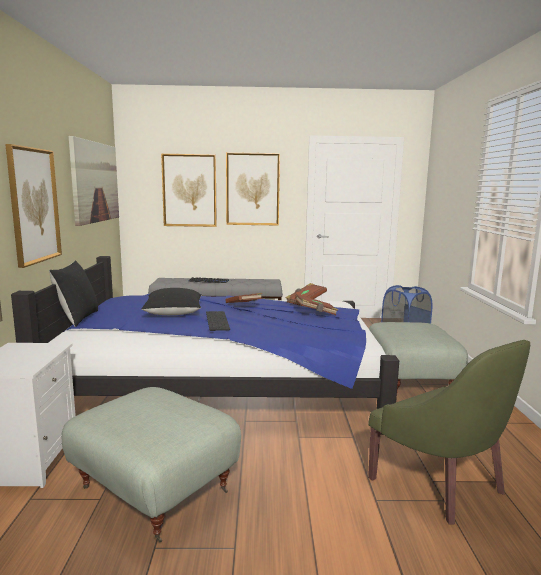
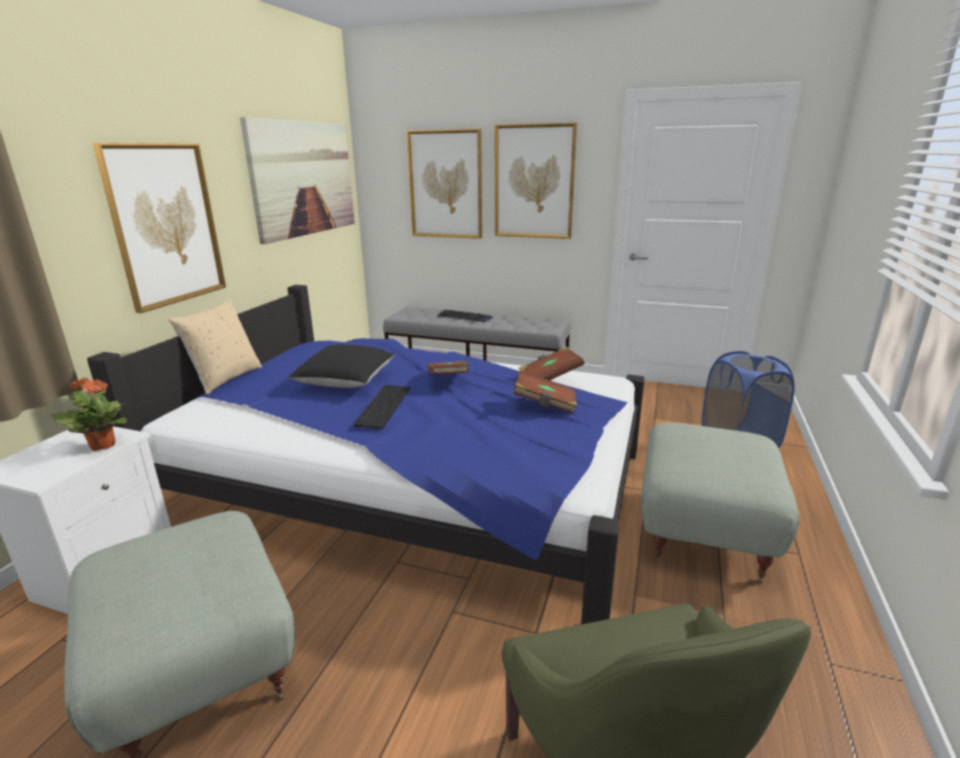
camera: 20 degrees right, 10 degrees up
(45, 351) = (103, 445): none -> potted plant
(77, 318) = (225, 378): black pillow -> beige pillow

